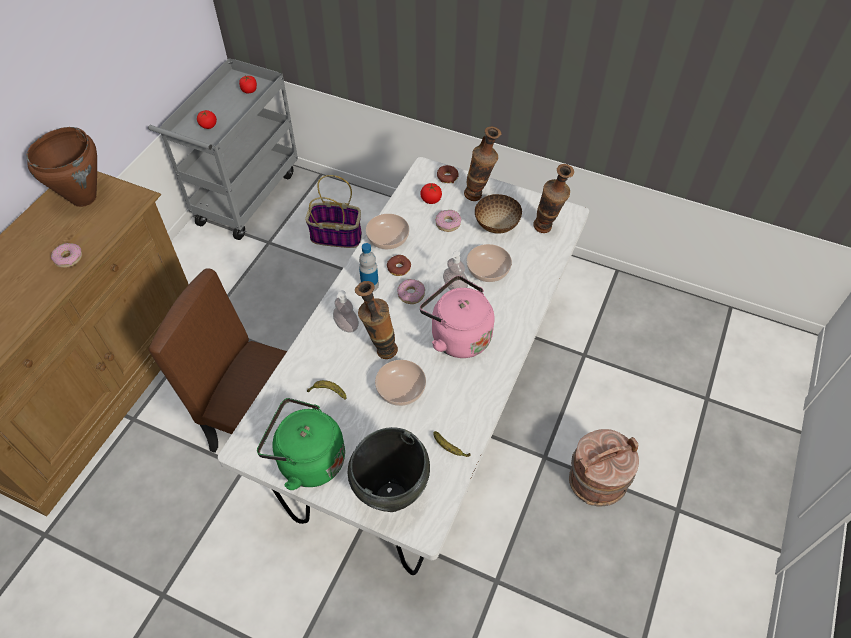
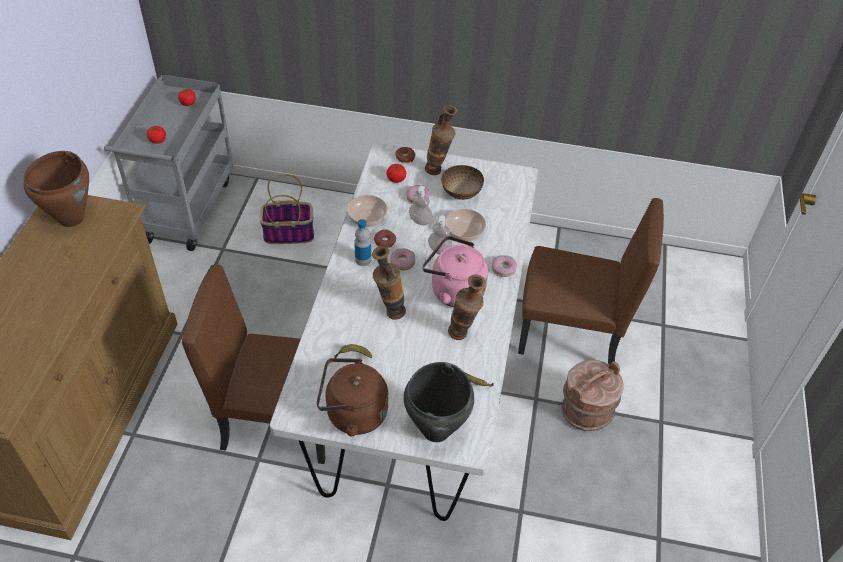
camera: 15 degrees left, 5 degrees down
(68, 258) = (76, 274): donut -> donut (503, 268)
(307, 460) = (352, 413): green kettle -> brown kettle
(346, 325) = (352, 297): soap dispenser -> soap dispenser (420, 220)
(400, 389) = (416, 342): bowl -> none
(546, 231) = (506, 192): vase -> vase (463, 337)
(599, 391) = (569, 334): none -> brown chair

